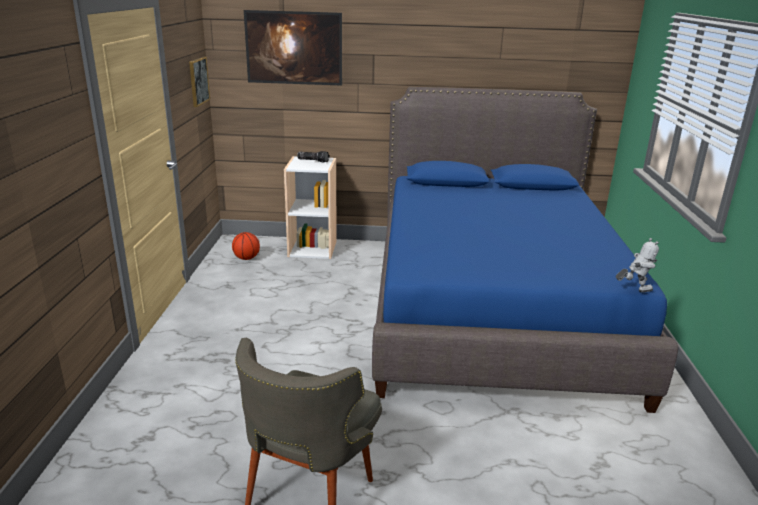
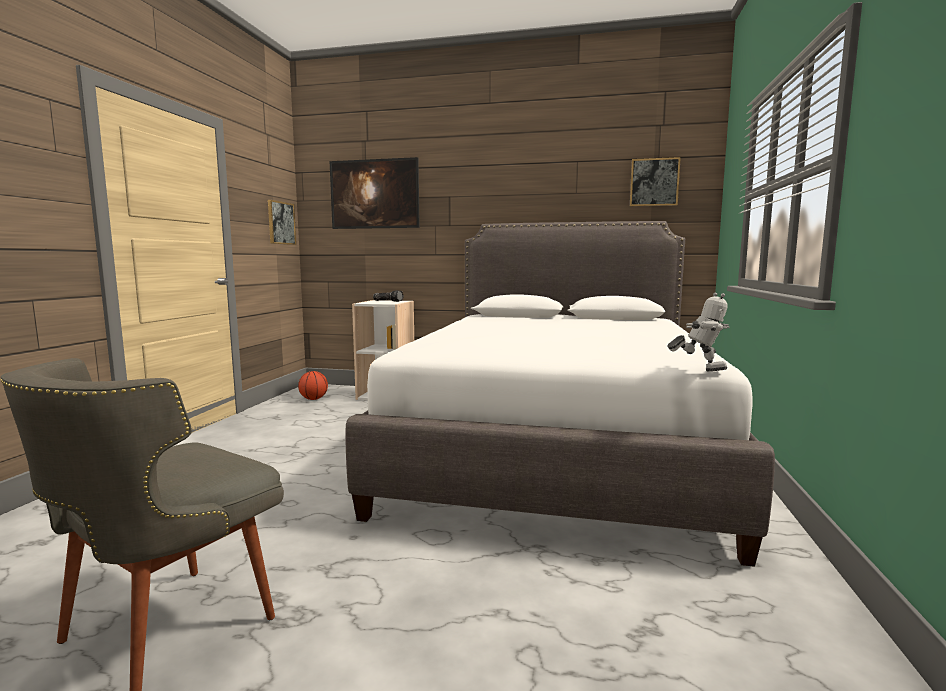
camera: 10 degrees right, 15 degrees down
(492, 308) = (557, 446): blue bed -> white bed
(573, 53) = (654, 182): none -> picture

